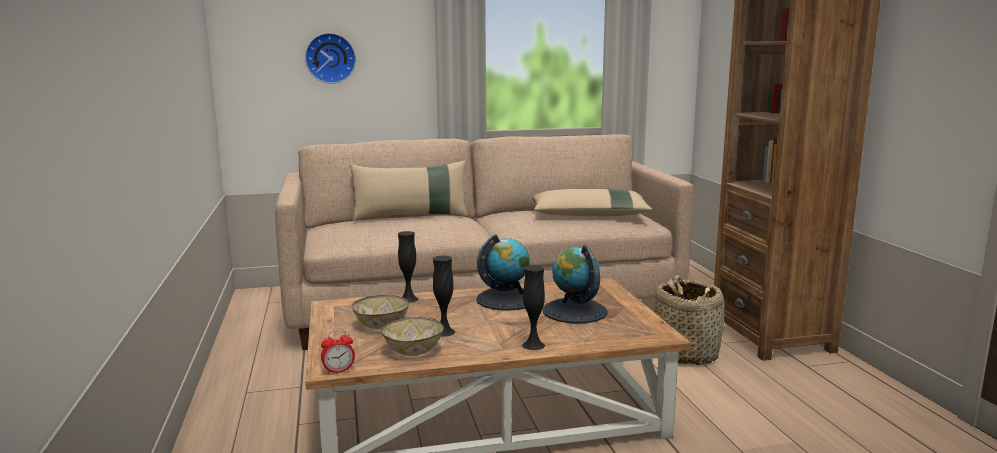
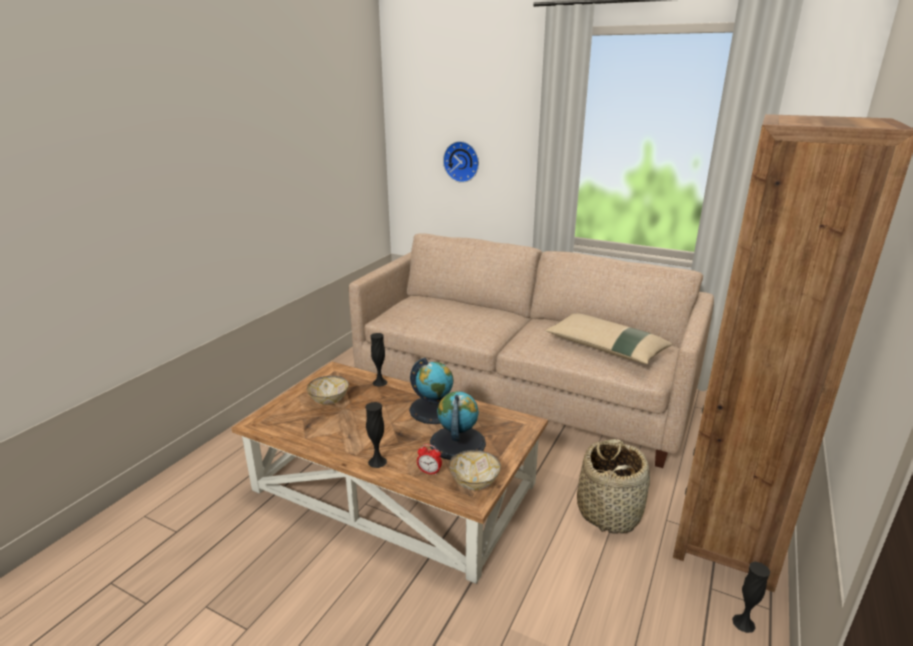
camera: 40 degrees right, 10 degrees up
(338, 371) = (254, 427): alarm clock -> alarm clock (429, 472)
(411, 217) = (471, 306): beige pillow -> none
(412, 351) = (309, 431): bowl -> bowl (474, 482)
(444, 332) = (350, 422): black vase -> black vase (743, 623)

